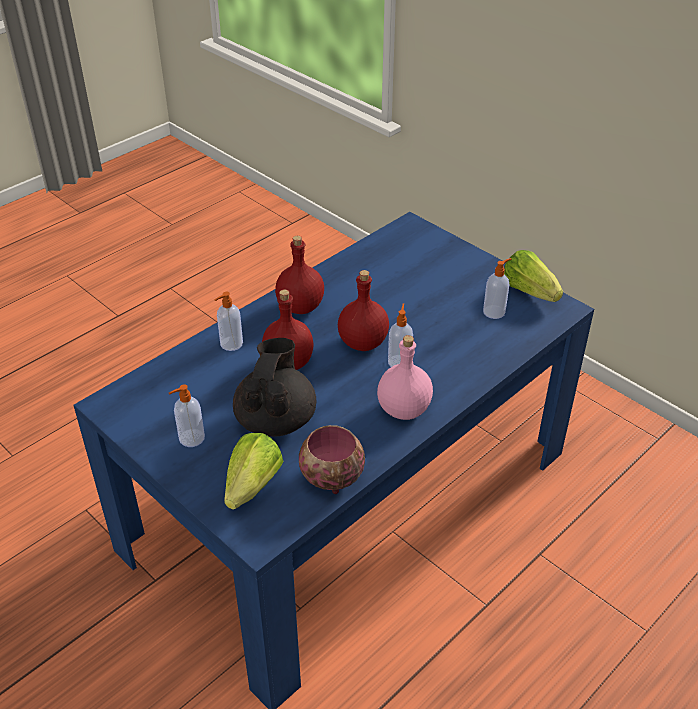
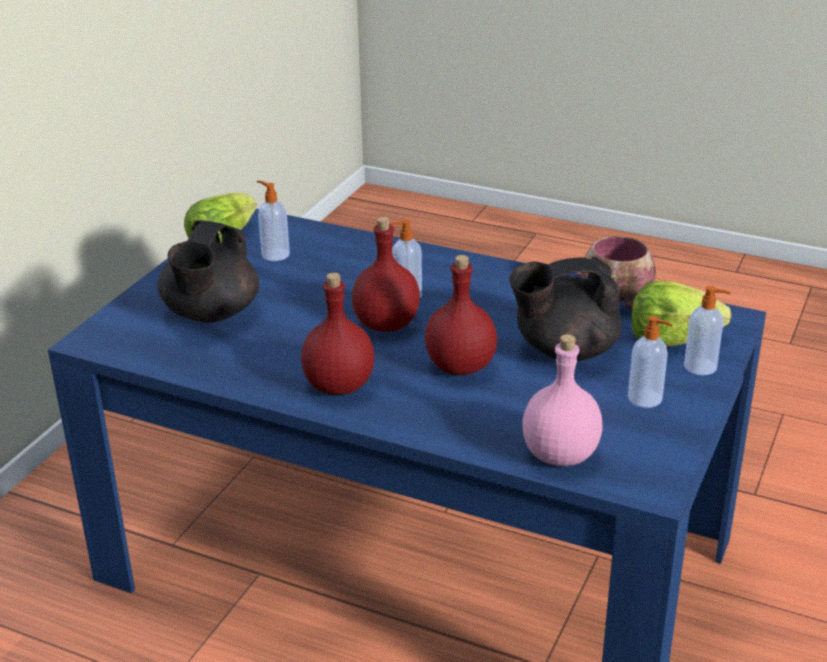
camera: 110 degrees left, 10 degrees down
(230, 344) = (456, 421): soap dispenser -> soap dispenser (701, 367)
(404, 410) = (484, 278): pink bottle -> pink bottle (561, 454)
(419, 271) = (211, 314): none -> black teapot

